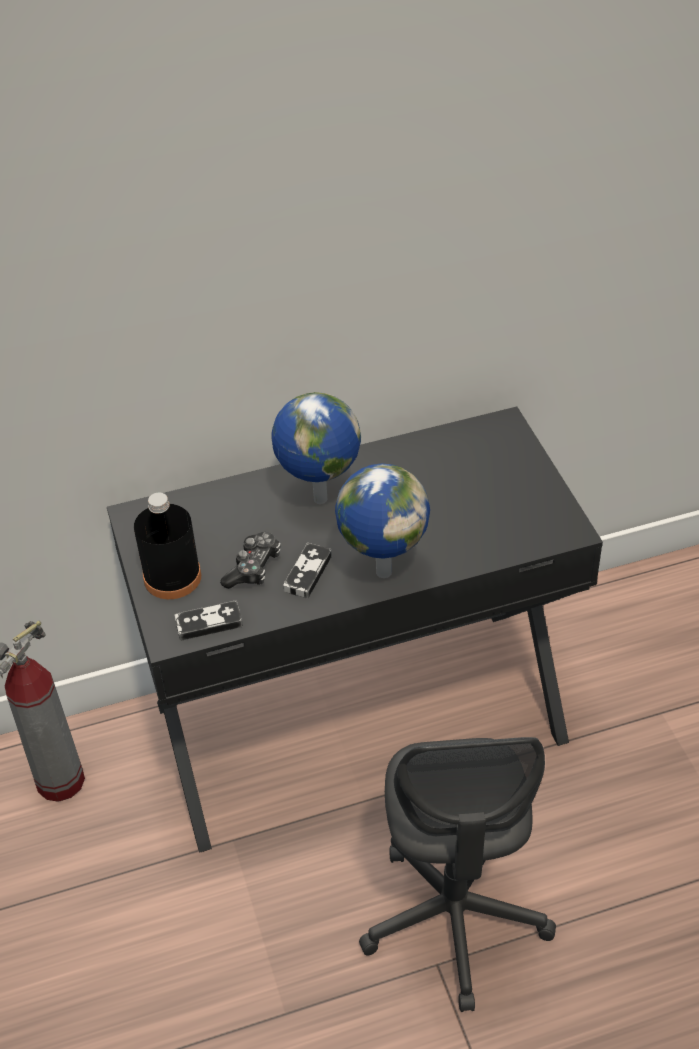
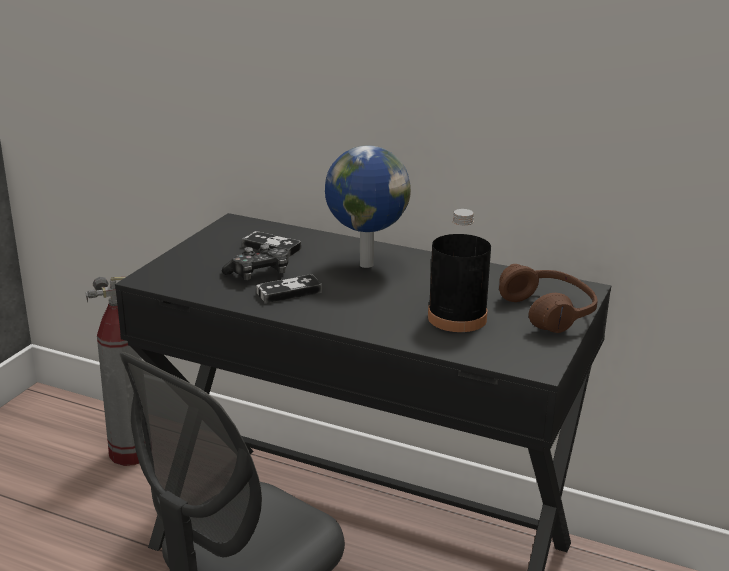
camera: 40 degrees right, 20 degrees down
(172, 577) = (202, 255): black bottle -> black bottle (457, 318)
(208, 623) = (182, 284): game controller -> game controller (271, 247)
(382, 571) = (342, 316): globe -> none
(512, 466) = (548, 312): none -> brown headphones

